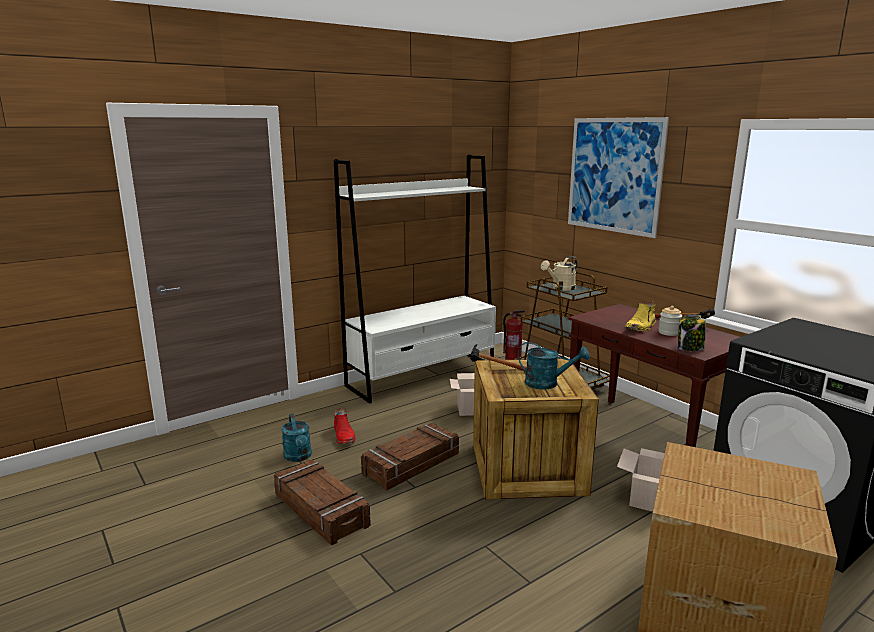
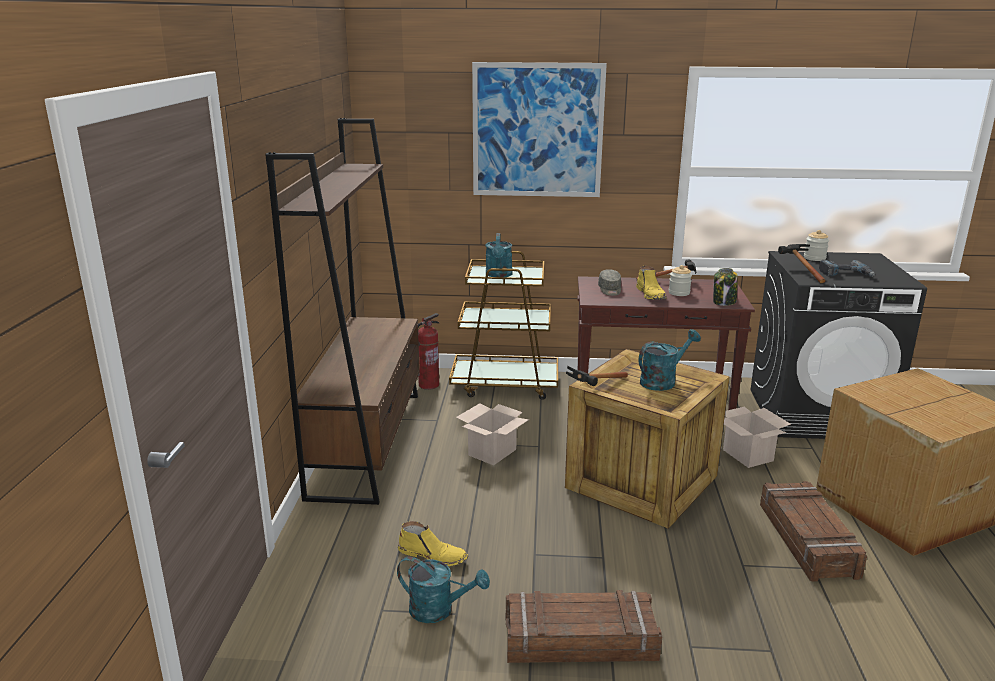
camera: 50 degrees left, 5 degrees up
(344, 436) = (433, 555): red boot -> yellow boot
(412, 464) = (556, 539): crate -> crate (808, 540)
(423, 376) = (367, 442): white bookcase -> brown bookcase
(560, 288) = (499, 275): beige watering can -> turquoise watering can
(617, 316) = (610, 290): none -> grey cap
(768, 335) = (799, 271): none -> hammer
(816, 350) = (846, 274): none -> power drill
(827, 333) = (814, 258): none -> jar

